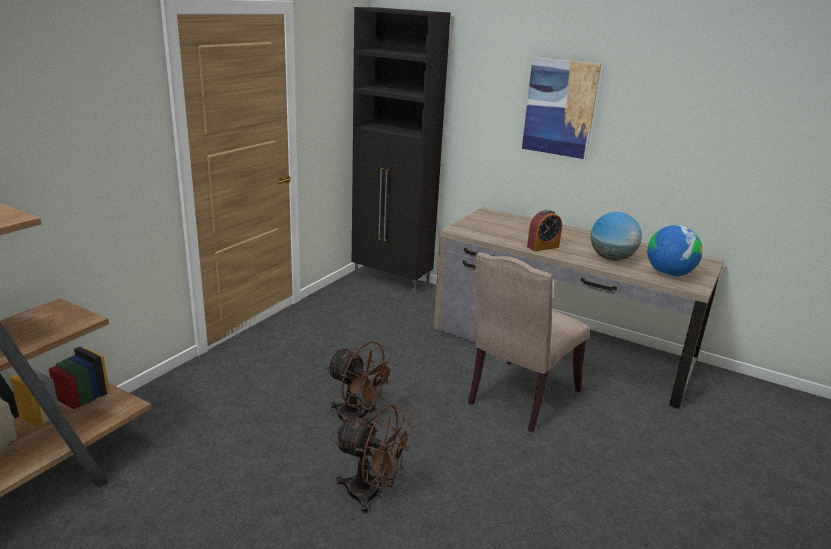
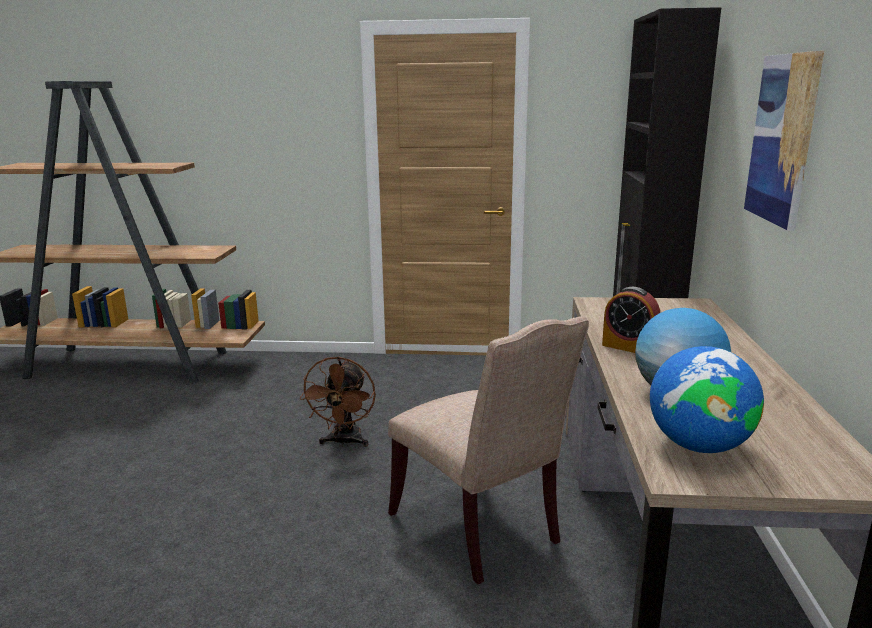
camera: 65 degrees right, 5 degrees down
(372, 494) = (234, 482): brown fan -> none
(519, 398) = (480, 529): beige chair -> beige chair turned 135 degrees counterclockwise

